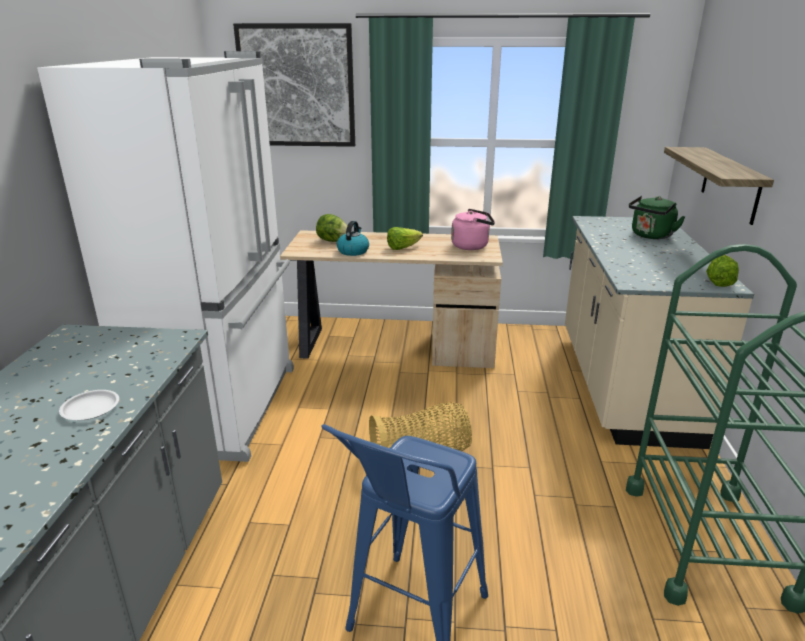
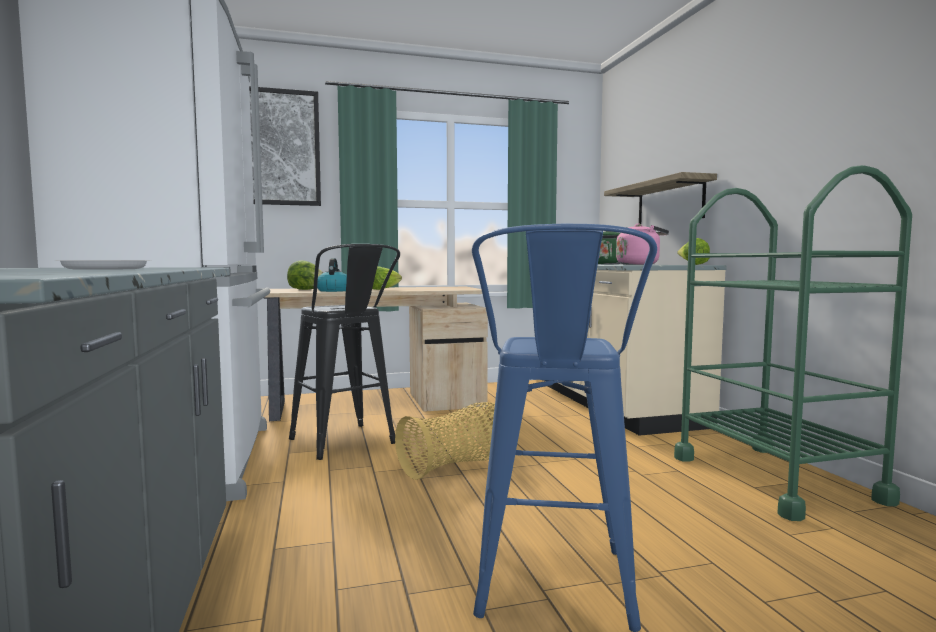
camera: 20 degrees left, 20 degrees down
(346, 405) = (346, 444): none -> black stool
(472, 246) = (450, 288): pink kettle -> pink kettle (639, 264)

